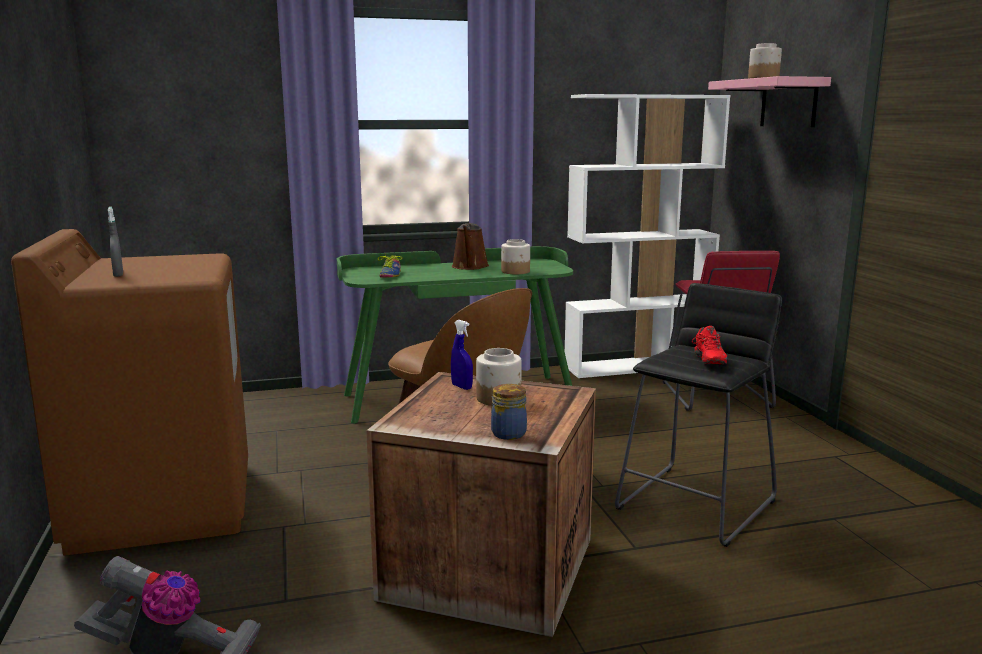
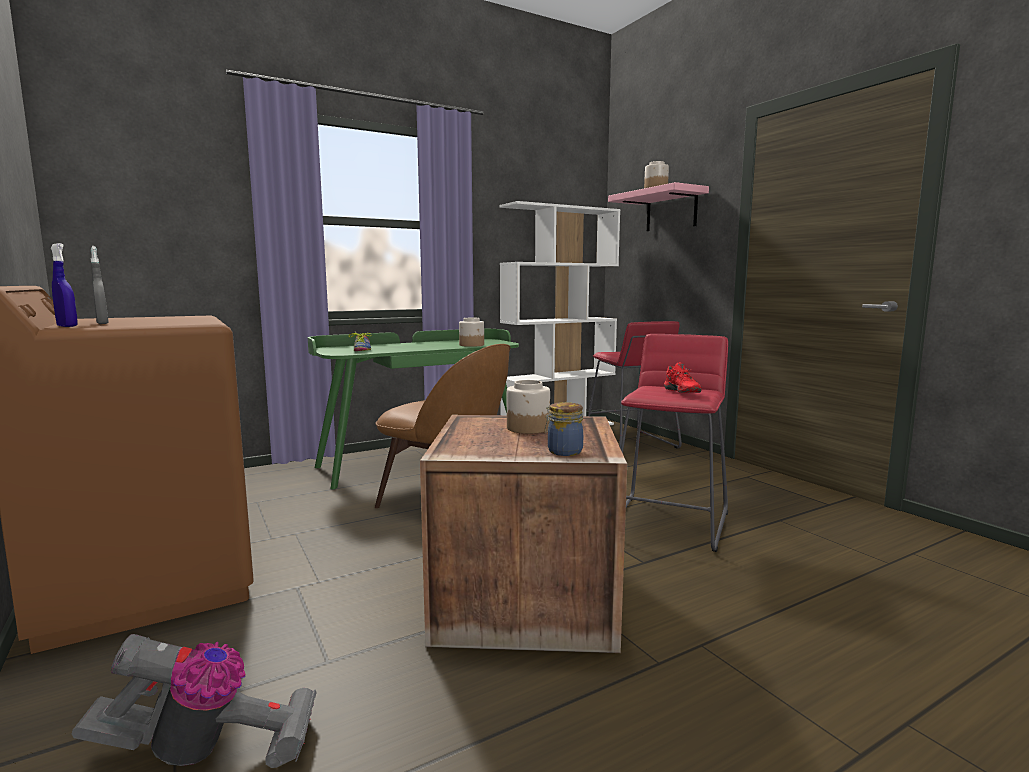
camera: 15 degrees left, 5 degrees down
(461, 387) = (485, 423): blue spray bottle -> blue spray bottle (67, 326)
(470, 267) = (429, 344): brown watering can -> none
(696, 504) = (669, 522): black stool -> red stool

